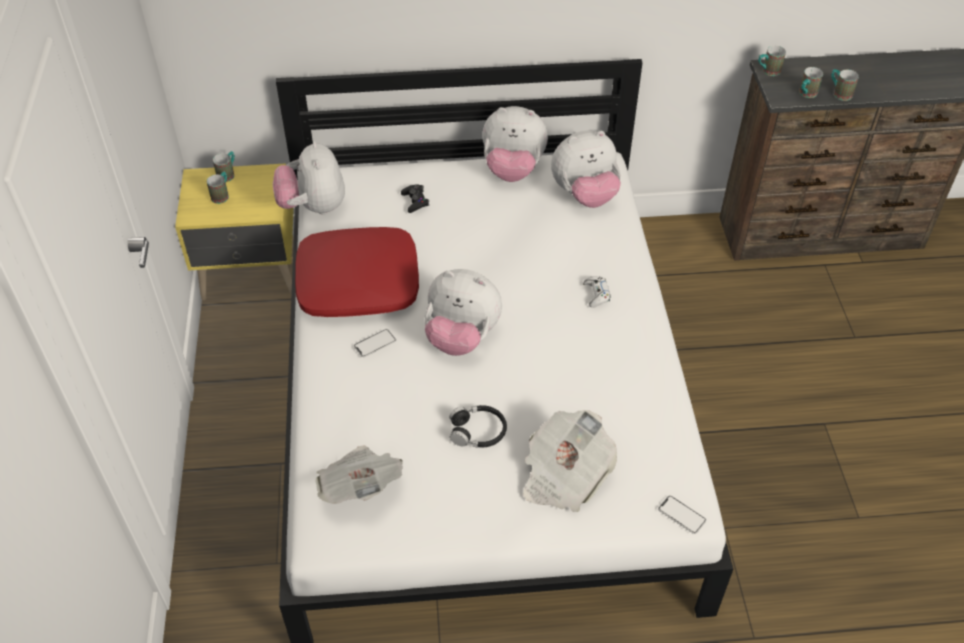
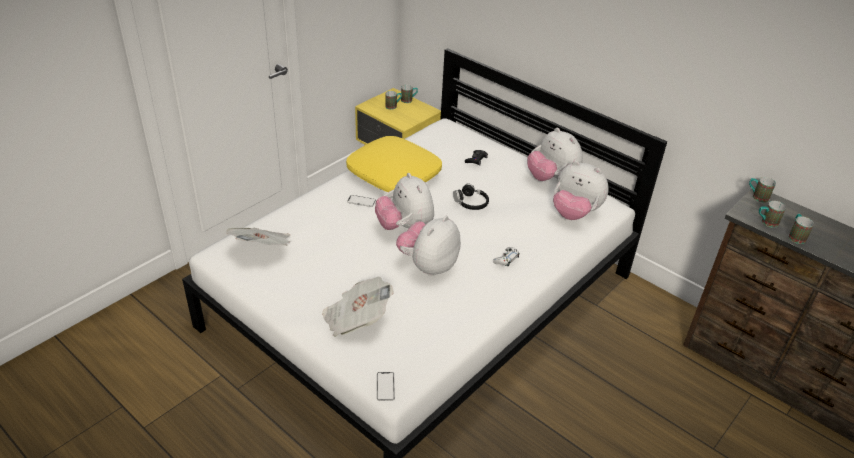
camera: 45 degrees right, 10 degrees down
(313, 207) = (423, 133): plush toy -> plush toy (428, 265)
(358, 282) = (394, 174): red pillow -> yellow pillow
(478, 432) = (348, 269): black headphones -> black headphones (471, 203)

